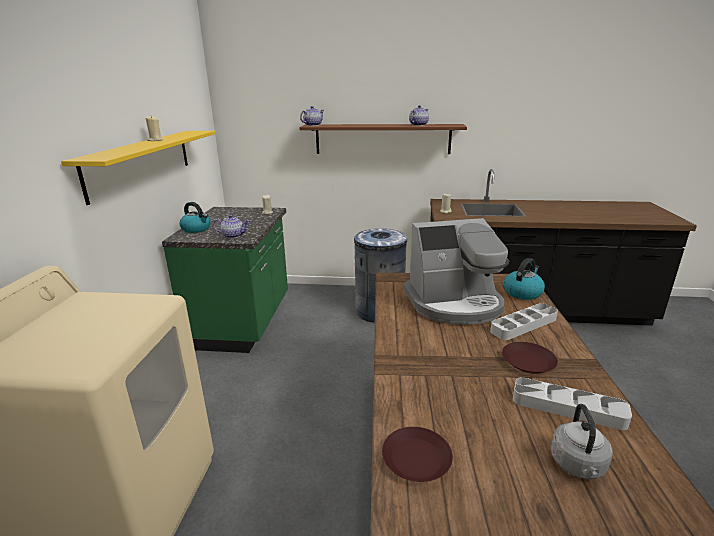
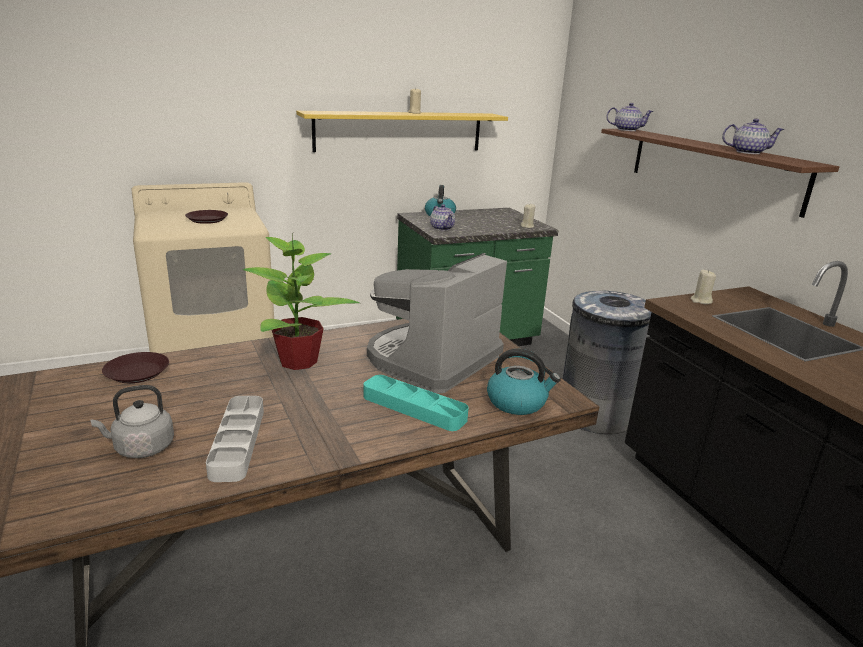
camera: 60 degrees right, 0 degrees up
(433, 356) = (299, 361): none -> potted plant
(454, 303) = (431, 360): coffee machine -> coffee machine turned 75 degrees clockwise
(523, 325) = (414, 407): grey tray -> turquoise tray
(528, 361) = (322, 414): brown plate -> brown plate (207, 220)

